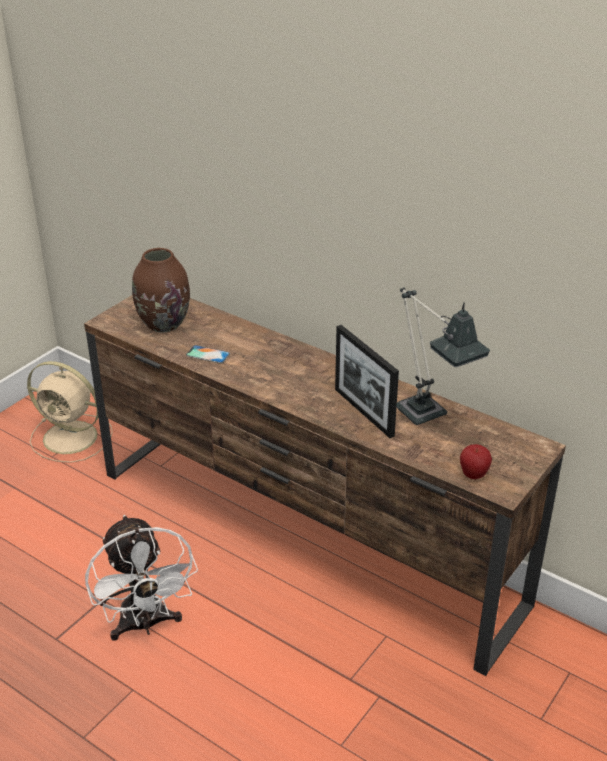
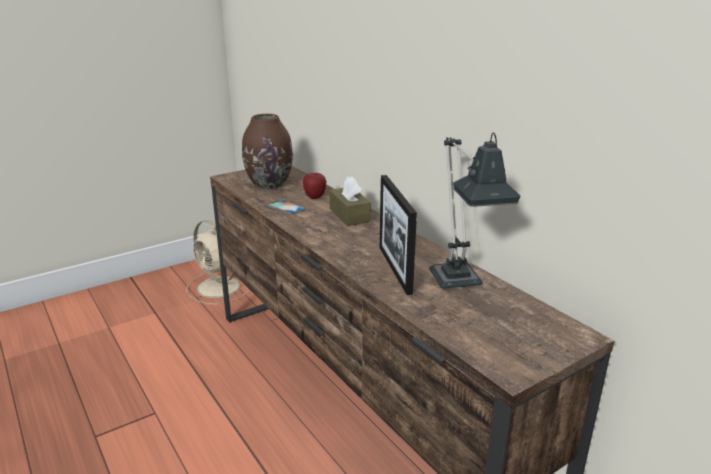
camera: 20 degrees right, 10 degrees down
(145, 624) = (173, 445): white fan -> none
(280, 353) = (349, 215): none -> brown tissue box
(473, 475) = (481, 347): apple -> apple (315, 197)

